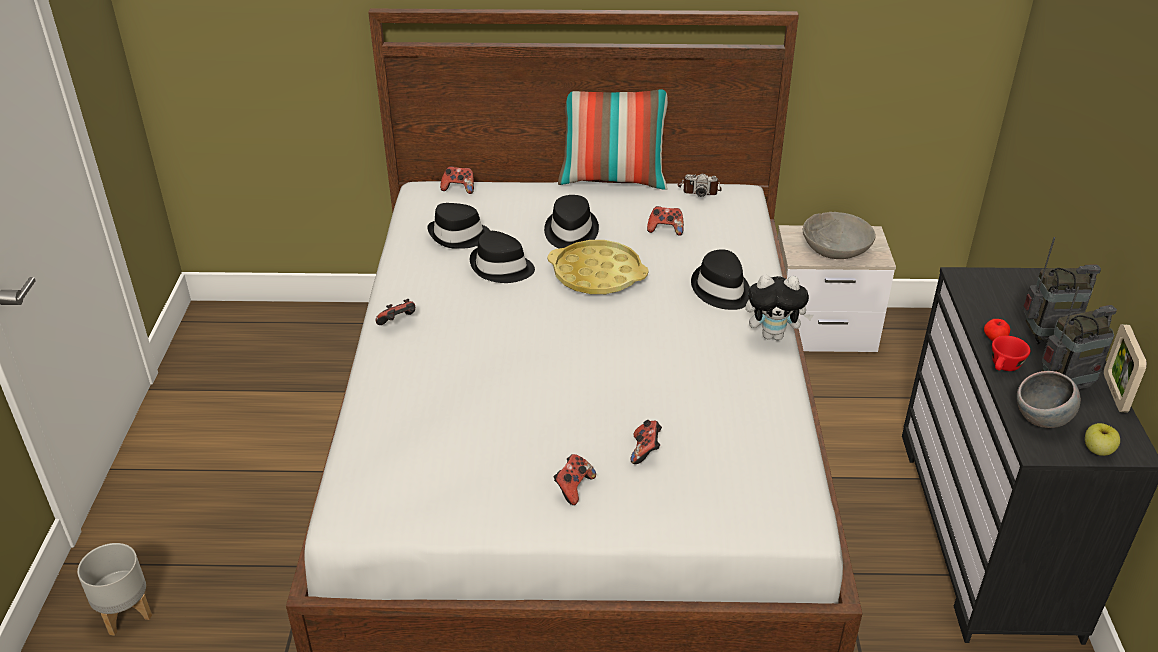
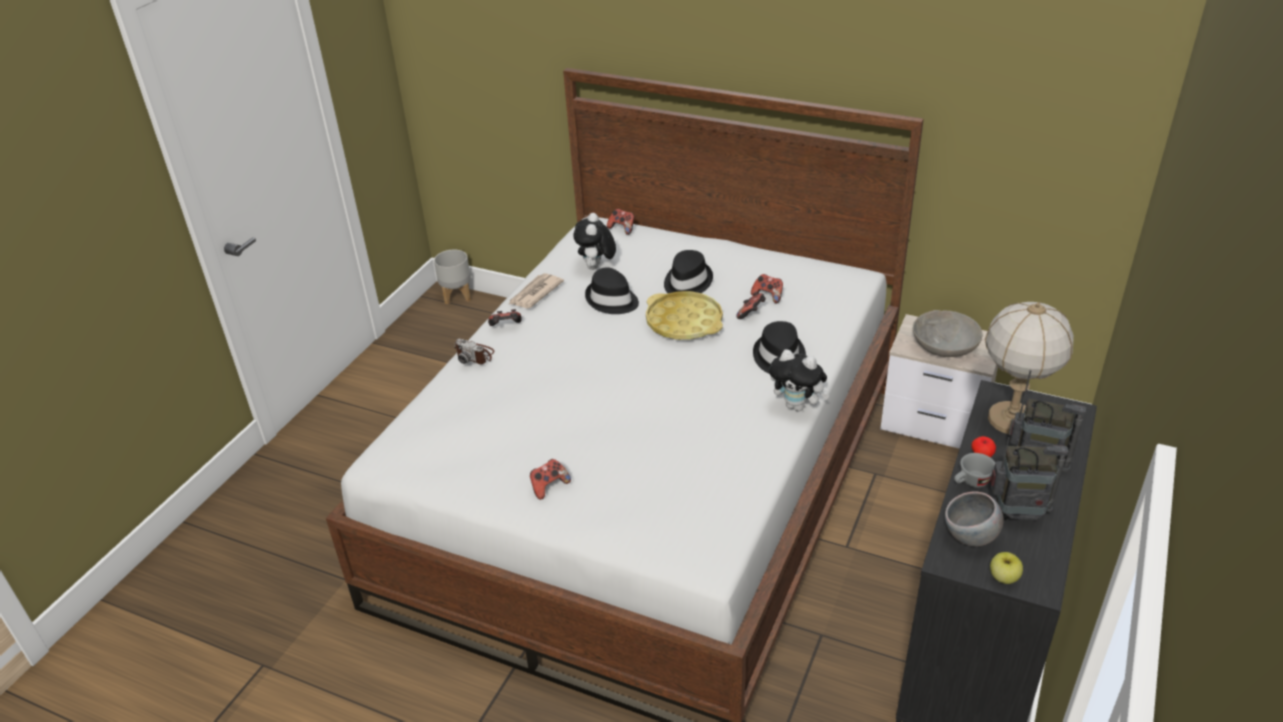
camera: 25 degrees right, 0 degrees up
(125, 612) = (274, 500): grey planter -> grey planter (457, 295)
(406, 278) = (535, 293): none -> newspaper
(459, 236) = (596, 267): black hat -> plush toy
(613, 179) = (754, 244): pillow -> none
(645, 451) = (623, 473): game controller -> game controller (751, 314)
(699, 190) = (822, 267): camera -> camera (475, 355)
(994, 298) = (1011, 419): none -> table lamp
(1004, 367) = (971, 482): red cup -> grey cup
(1114, 393) = (1063, 532): picture frame -> none

